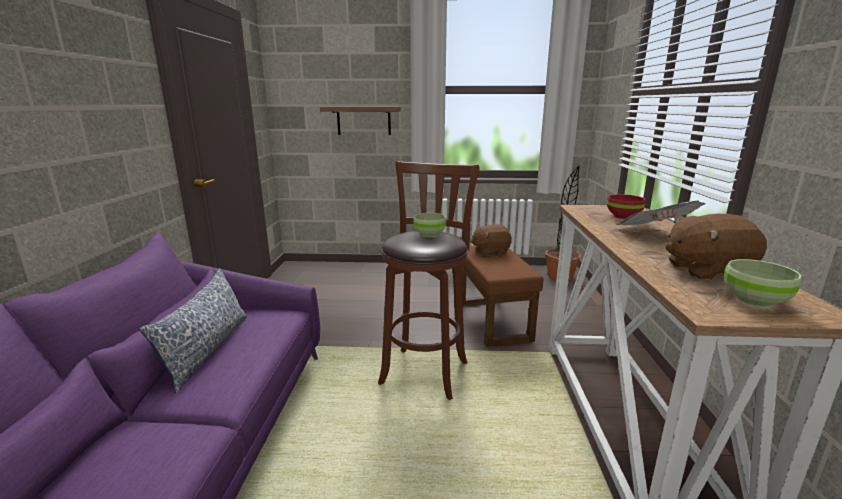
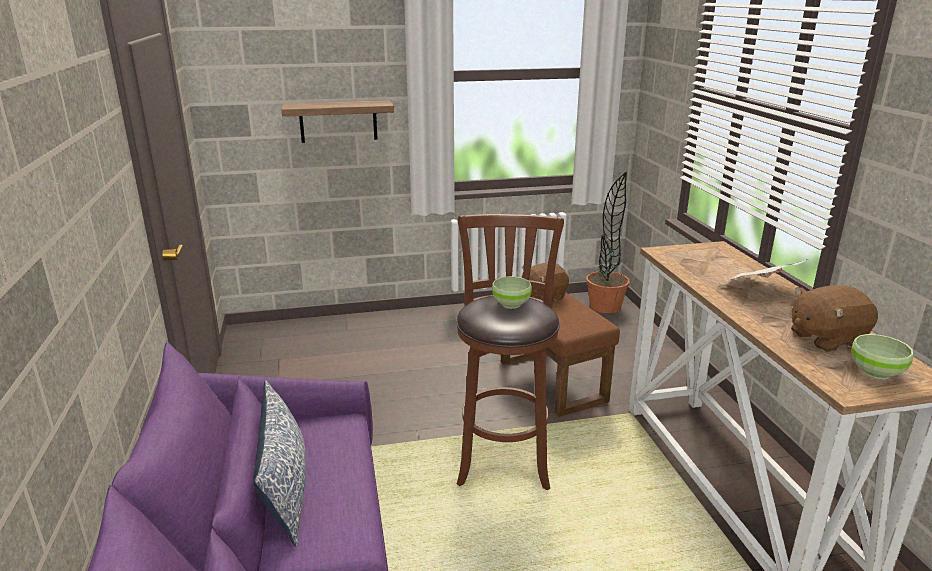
camera: 15 degrees left, 5 degrees up
(624, 217) = (718, 264): red bowl -> none

